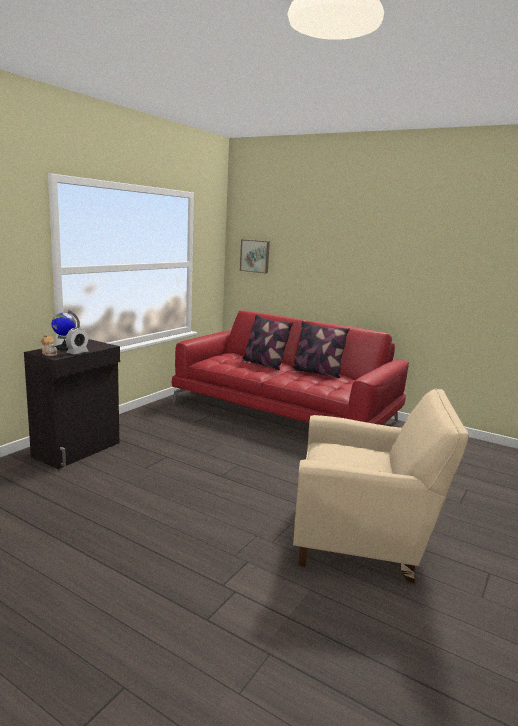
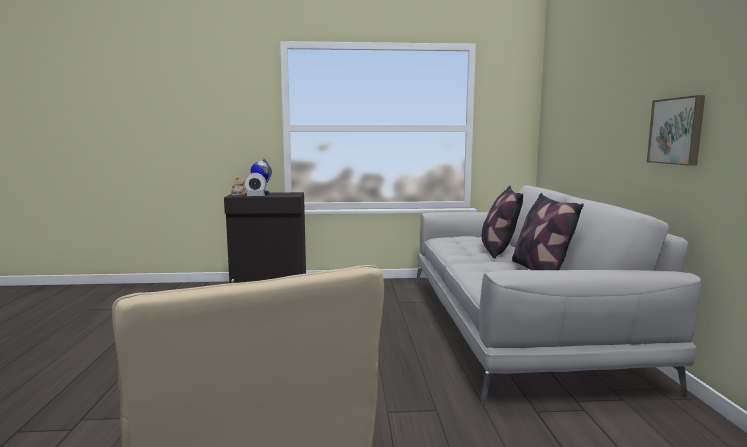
camera: 55 degrees right, 5 degrees down
(255, 256) = (558, 114): picture -> picture (677, 131)
(285, 413) = (515, 326): red sofa -> grey sofa

